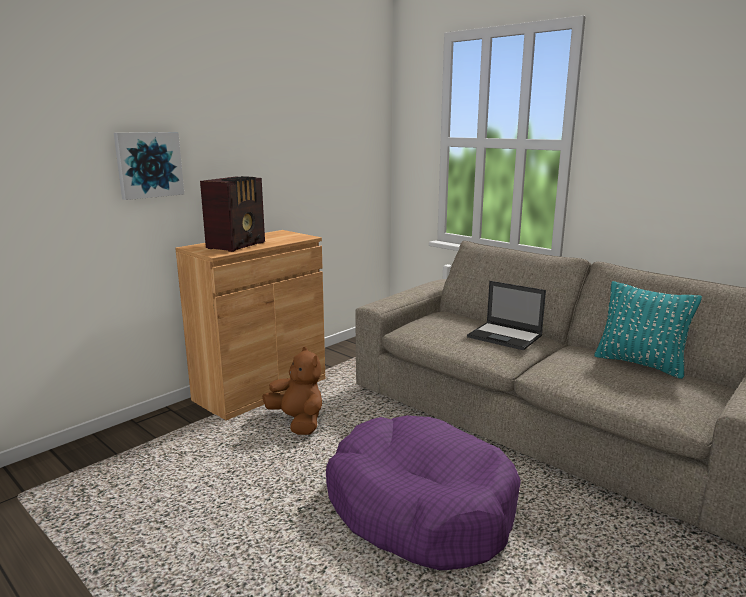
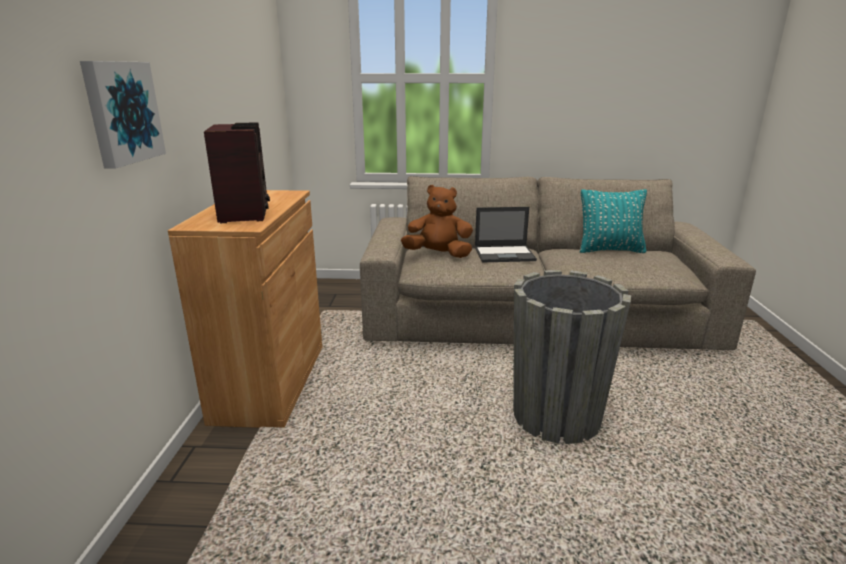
camera: 40 degrees left, 5 degrees up
(298, 422) = (359, 396): brown plush toy -> brown plush toy (438, 254)
(420, 507) = (556, 417): purple dog bed -> grey planter

